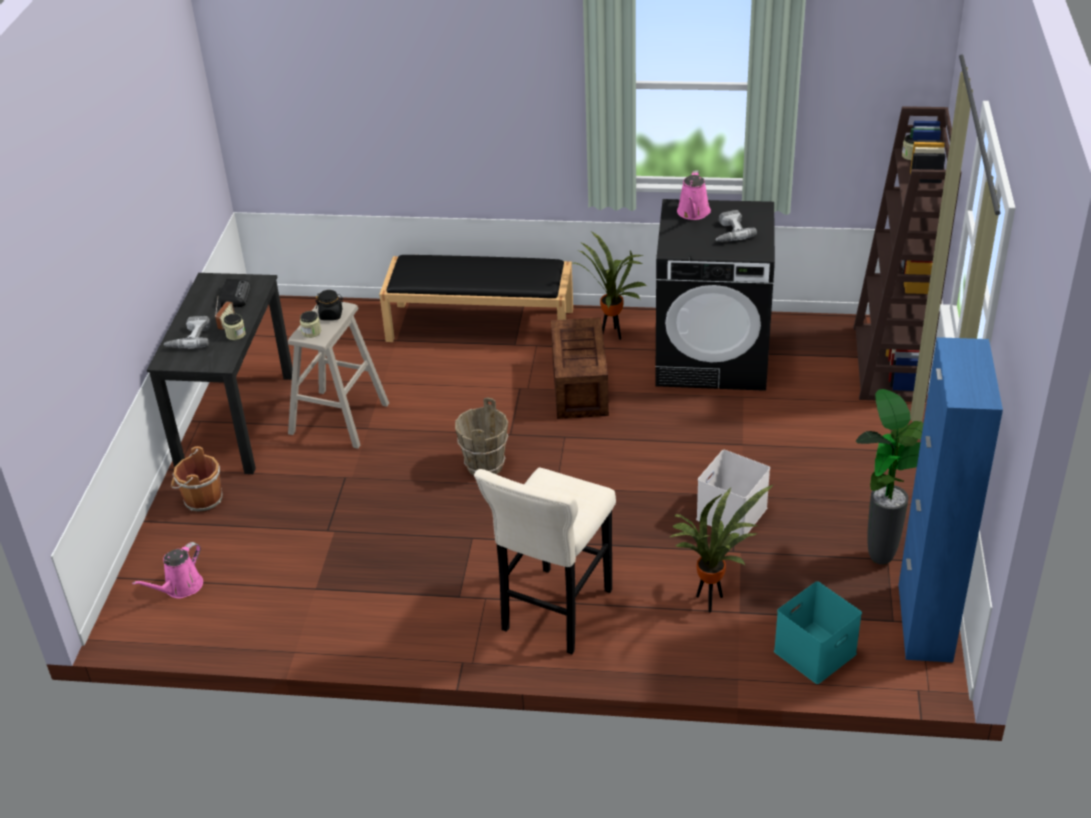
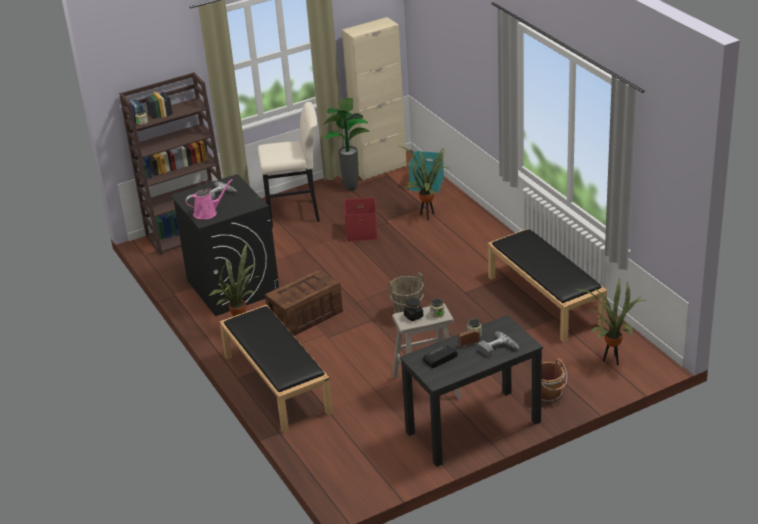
camera: 125 degrees left, 5 degrees down
(180, 588) = (611, 360): pink watering can -> potted plant
(361, 603) = (546, 300): none -> black bench
(554, 614) = (484, 248): beige stool -> beige stool (296, 214)
(732, 514) = (362, 232): white storage box -> red storage box
(924, 623) = (380, 168): blue cabinet -> beige cabinet

